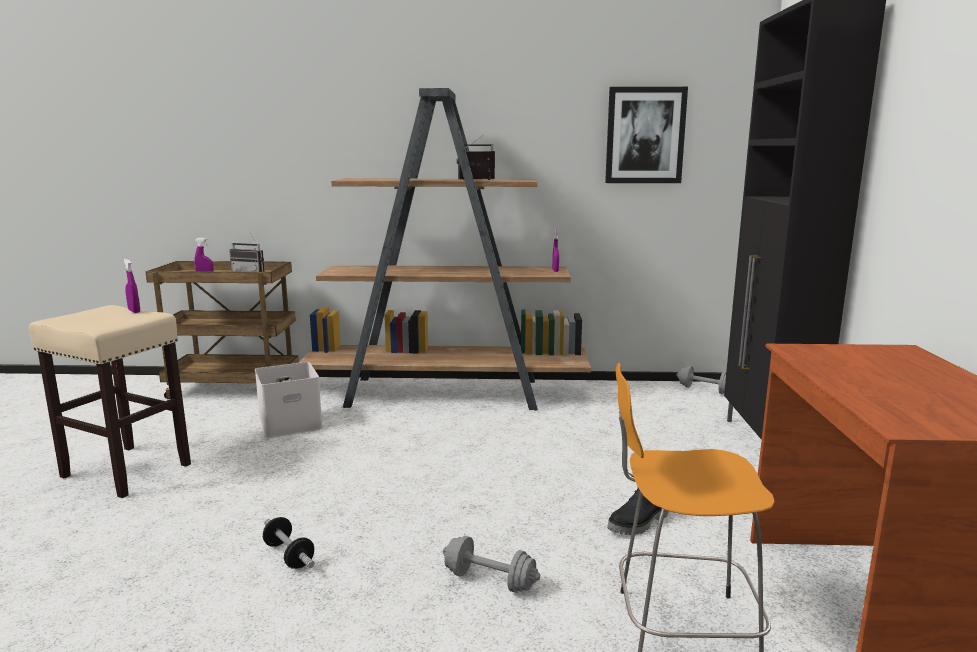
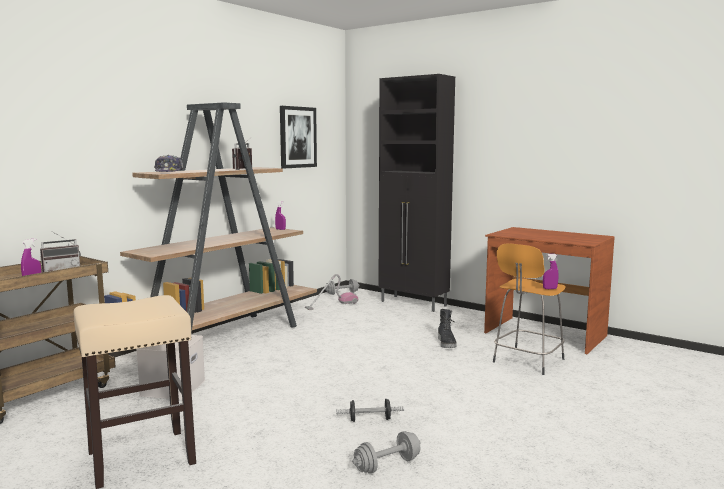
camera: 55 degrees left, 5 degrees down
(134, 311) = (132, 301): purple spray bottle -> purple spray bottle (550, 289)
(371, 179) = (169, 171): none -> cap
(490, 580) = (455, 381): grey dumbbell -> grey dumbbell (387, 465)
(647, 400) = (331, 305): none -> vacuum cleaner

